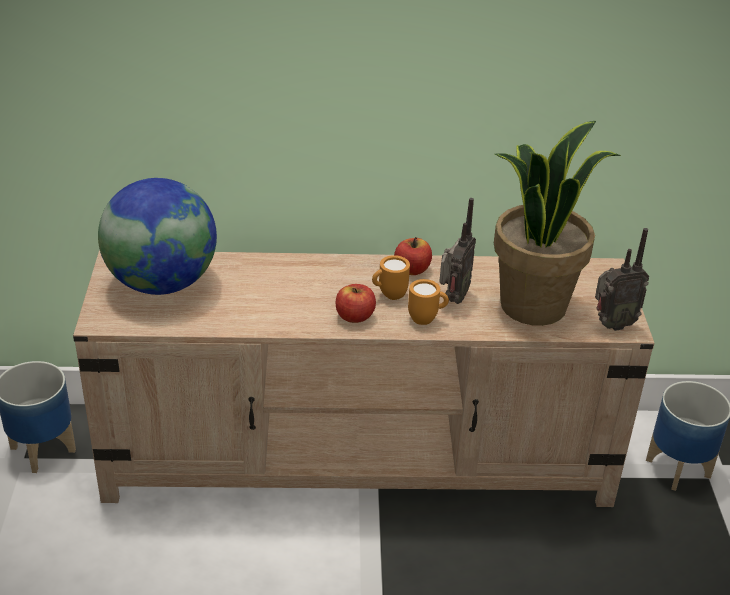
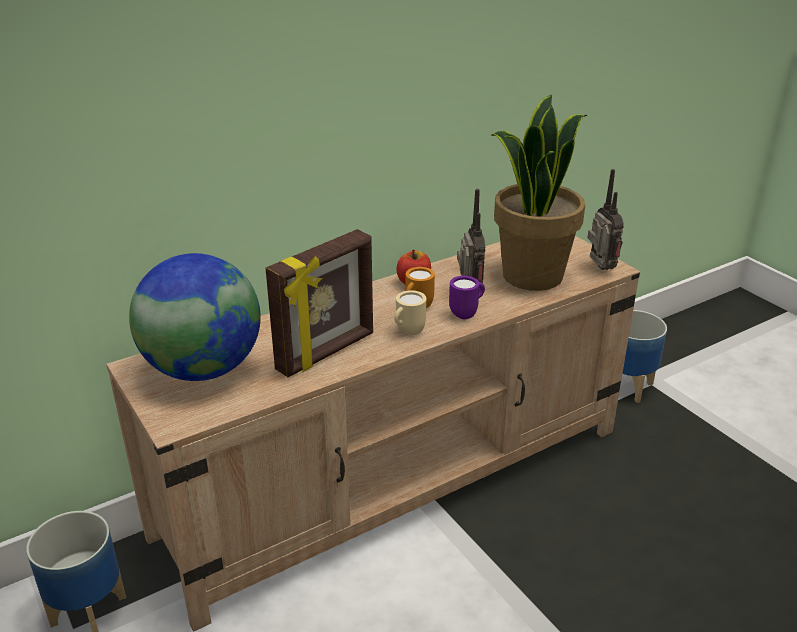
camera: 30 degrees left, 5 degrees down
(269, 308) = (327, 353): none -> picture frame
(355, 316) = (407, 332): apple -> beige mug
(427, 319) = (467, 314): orange mug -> purple mug
(611, 324) = (599, 269): radio -> radio turned 60 degrees counterclockwise

